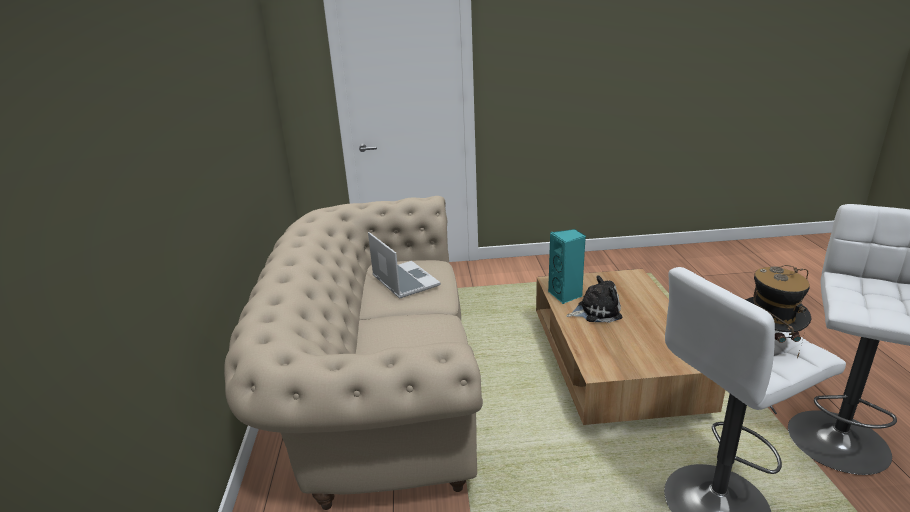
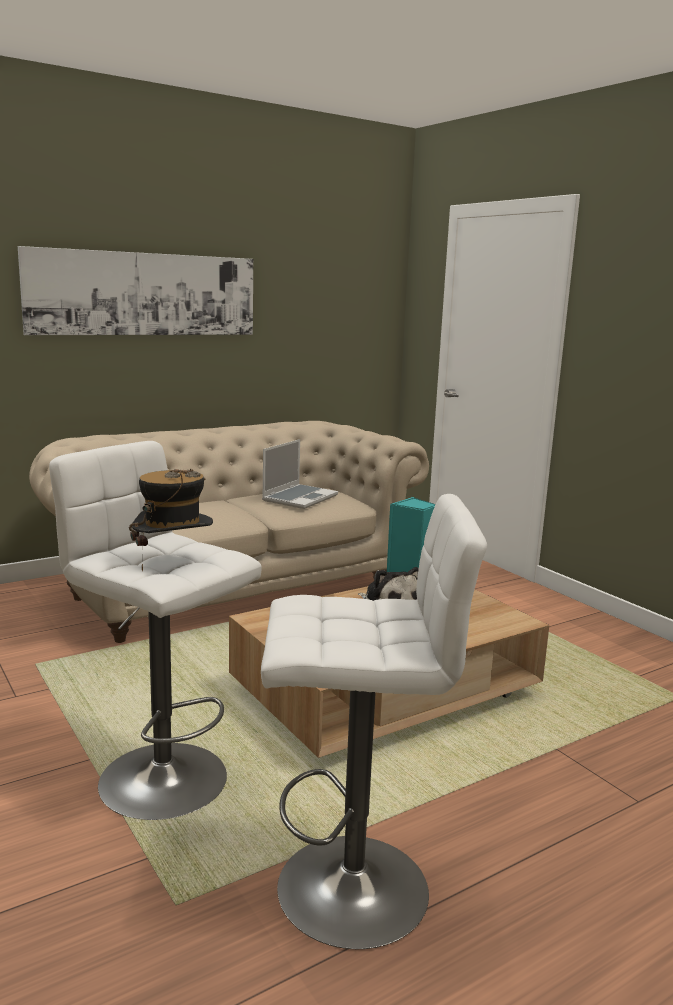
camera: 60 degrees right, 10 degrees down
(187, 137) = (144, 294): none -> picture

